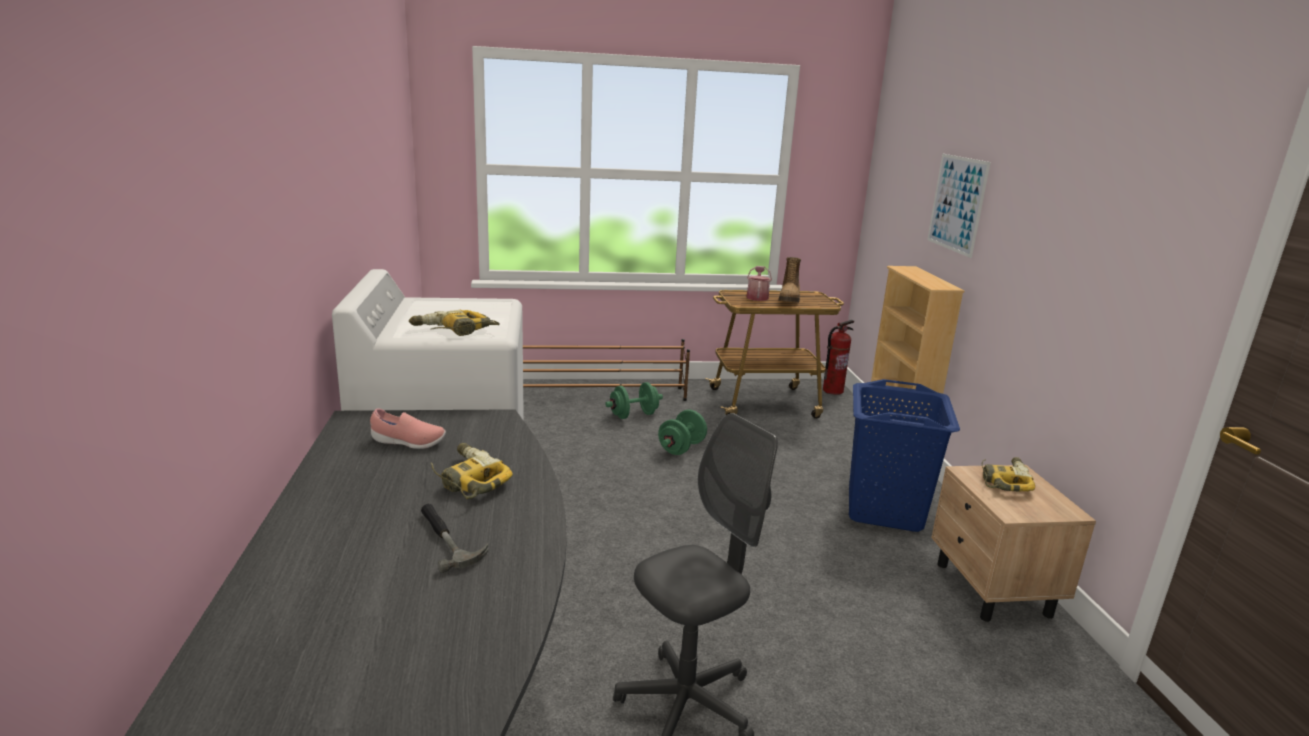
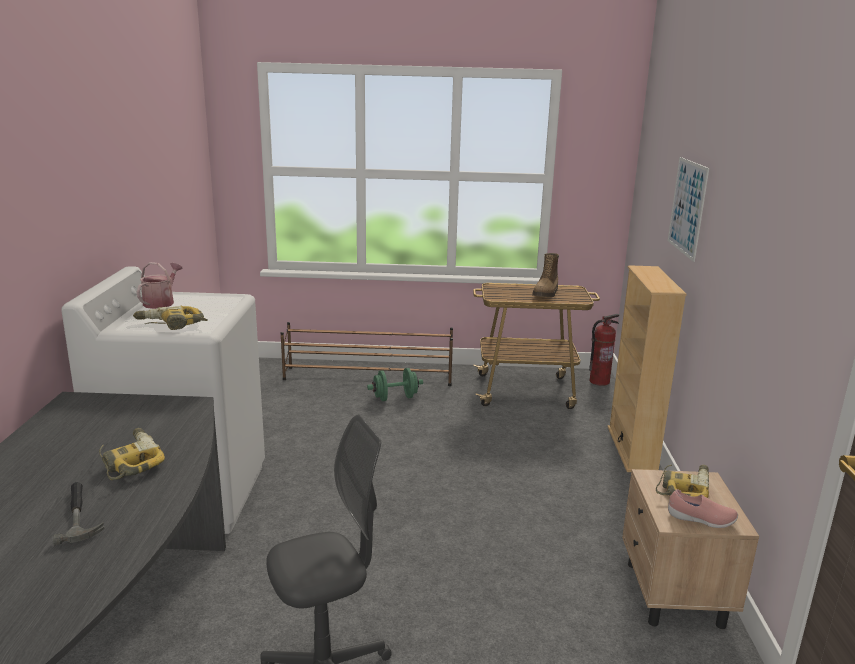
camera: 10 degrees right, 0 degrees up
(408, 442) = (103, 424): pink shoe -> pink shoe (701, 520)
(681, 448) = (426, 432): green dumbbell -> none
(757, 297) = (516, 290): watering can -> watering can (161, 302)
(883, 510) = (597, 506): blue laundry basket -> none

